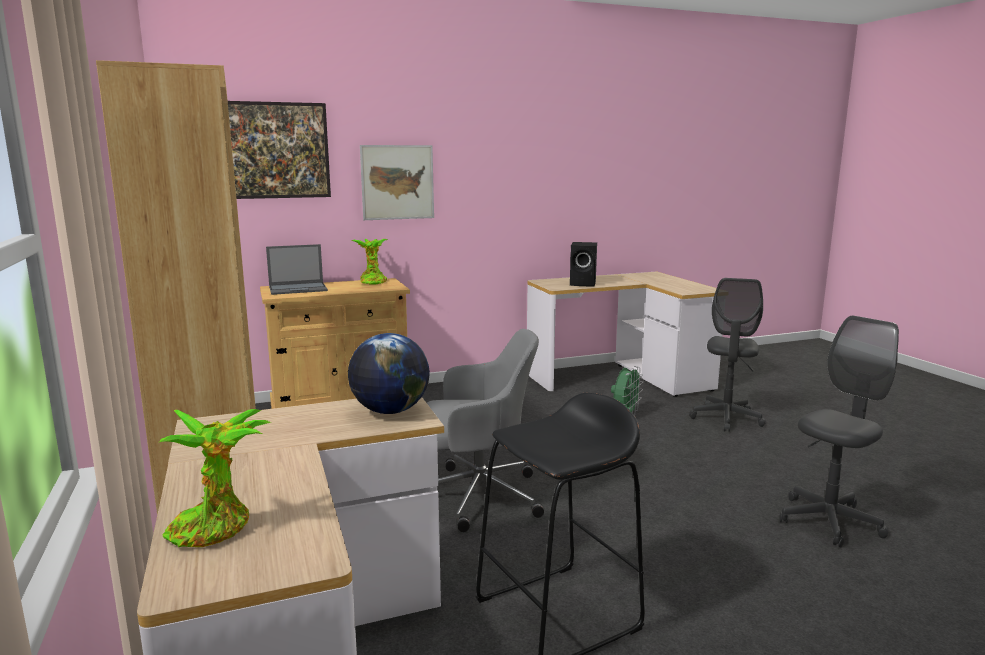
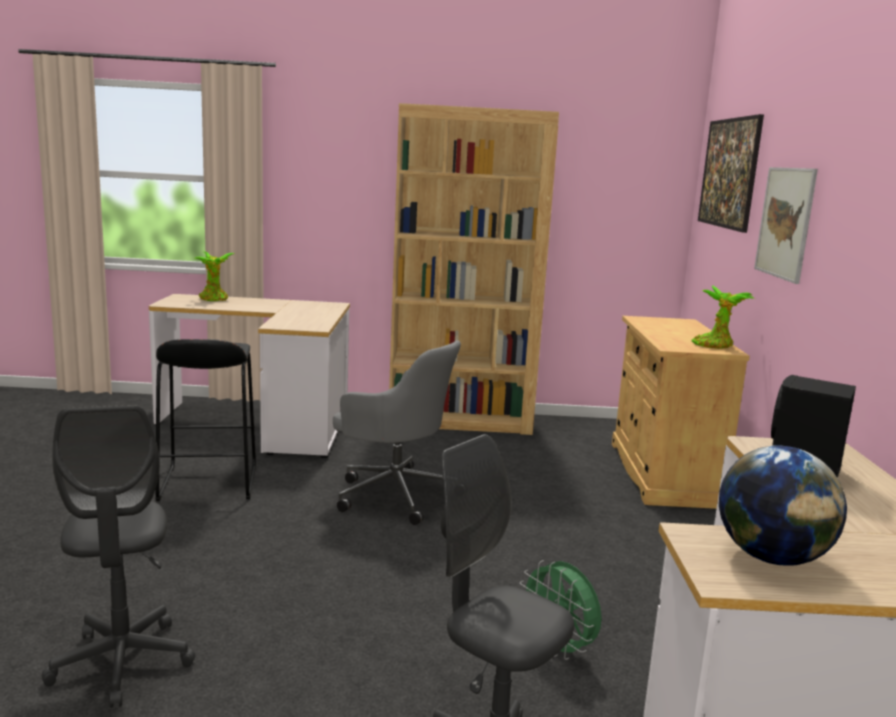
camera: 110 degrees right, 0 degrees up
(298, 289) = (673, 325): laptop -> none
(390, 411) = (299, 324): globe -> globe (771, 557)
(477, 496) = (394, 493): grey office chair -> grey office chair turned 75 degrees counterclockwise

